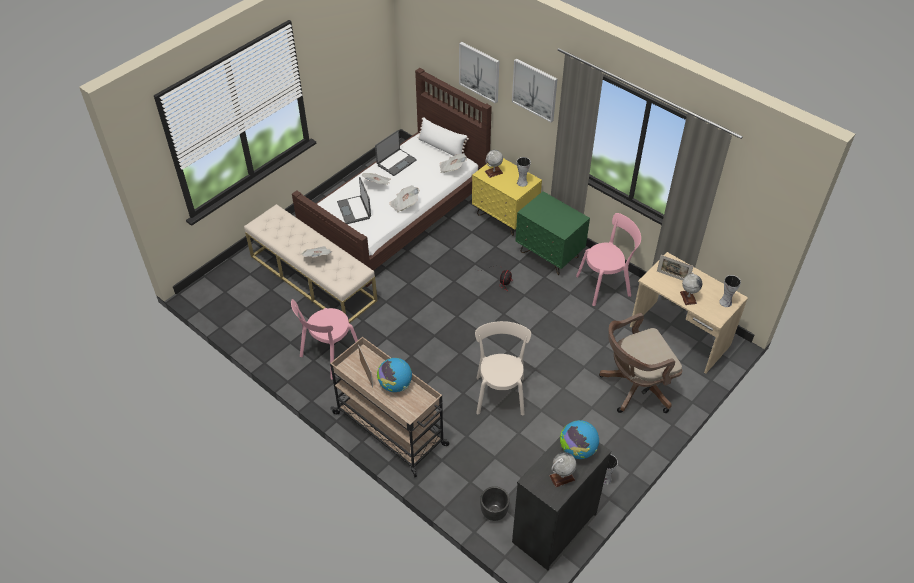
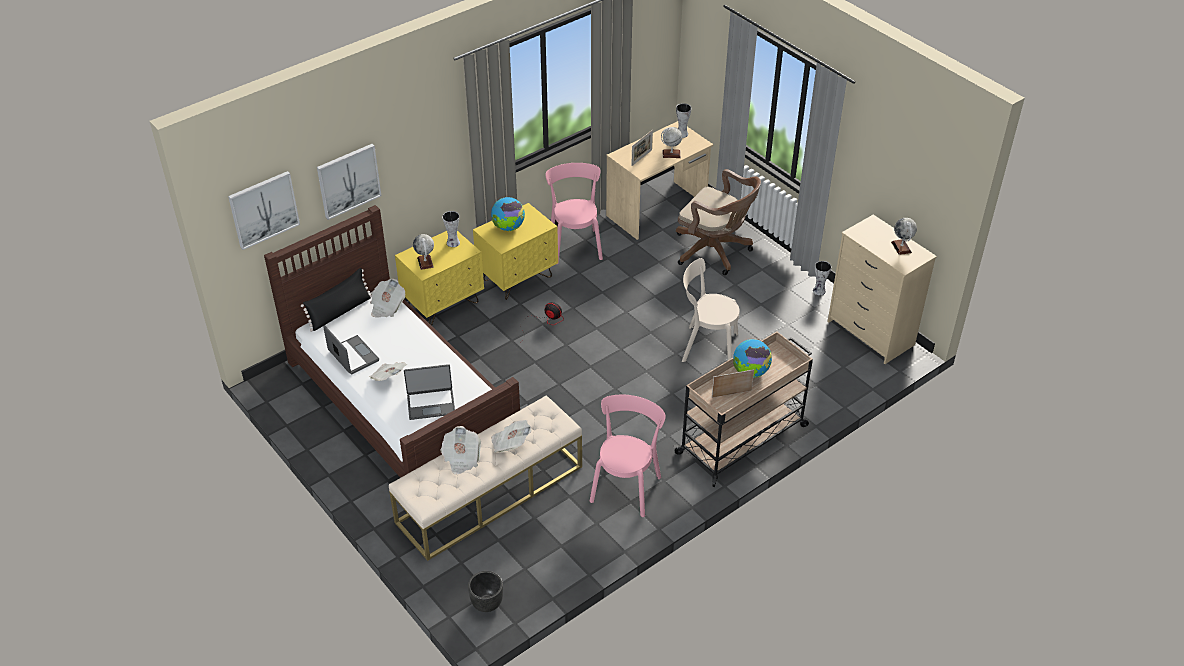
camera: 80 degrees left, 5 degrees down
(329, 356) = (626, 486): pink chair -> pink chair turned 120 degrees counterclockwise
(404, 204) = (437, 356): newspaper -> newspaper (461, 458)
(441, 147) = (340, 312): white pillow -> black pillow
(494, 511) = (851, 372): black planter -> black planter (486, 603)
(535, 89) = (422, 135): picture -> picture (263, 209)
(549, 255) = (518, 278): green nightstand -> yellow nightstand
(554, 527) = (870, 333): black dresser -> beige dresser
(577, 450) = (871, 233): globe -> globe (508, 227)
(634, 387) = (715, 251): brown office chair -> brown office chair turned 45 degrees counterclockwise

